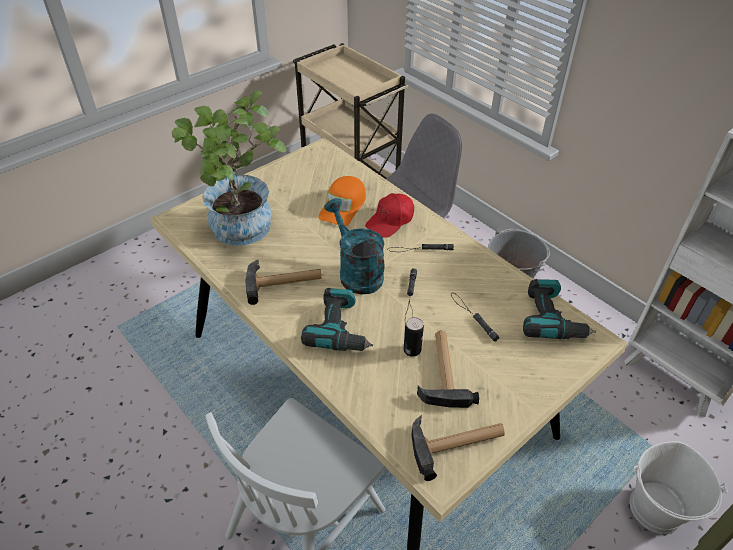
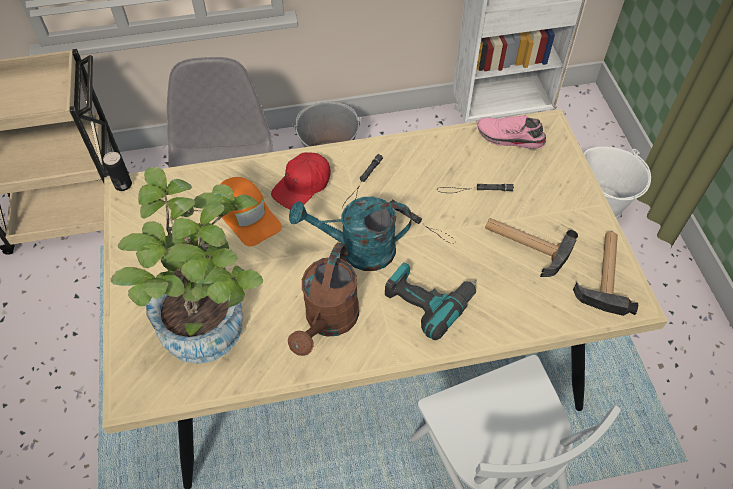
camera: 60 degrees left, 10 degrees up
(284, 282) = (328, 322): hammer -> brown watering can
(390, 221) = (302, 186): red cap -> red cap turned 60 degrees clockwise
(412, 350) = (488, 255): can -> can (123, 185)
(552, 319) = (509, 138): power drill -> pink shoe

